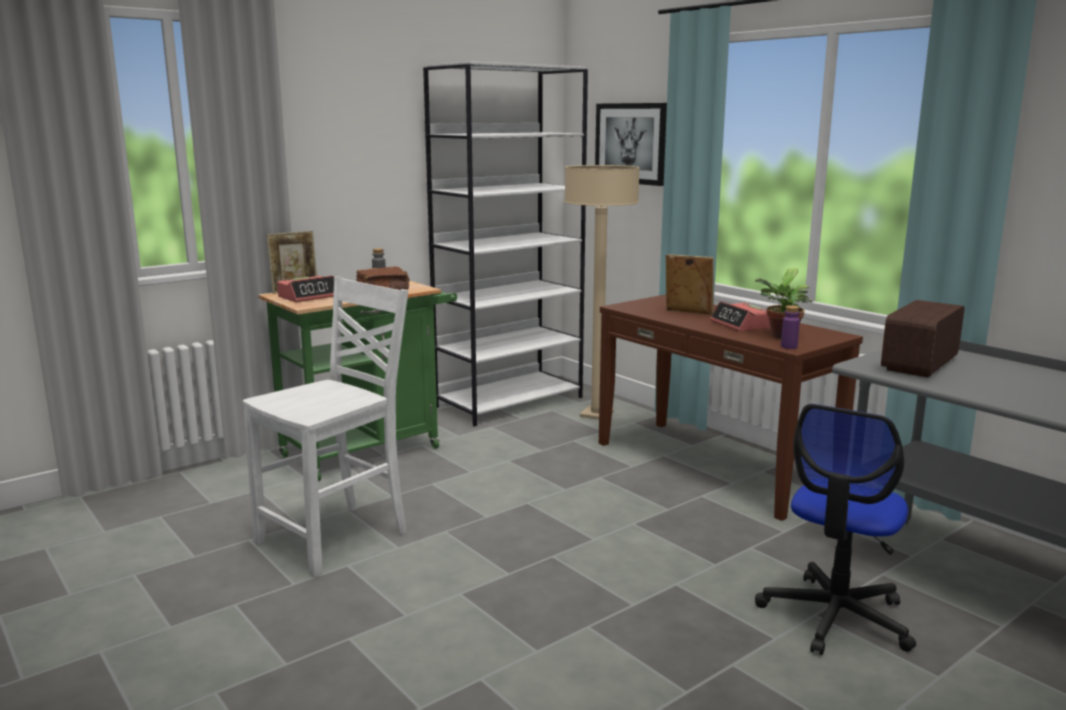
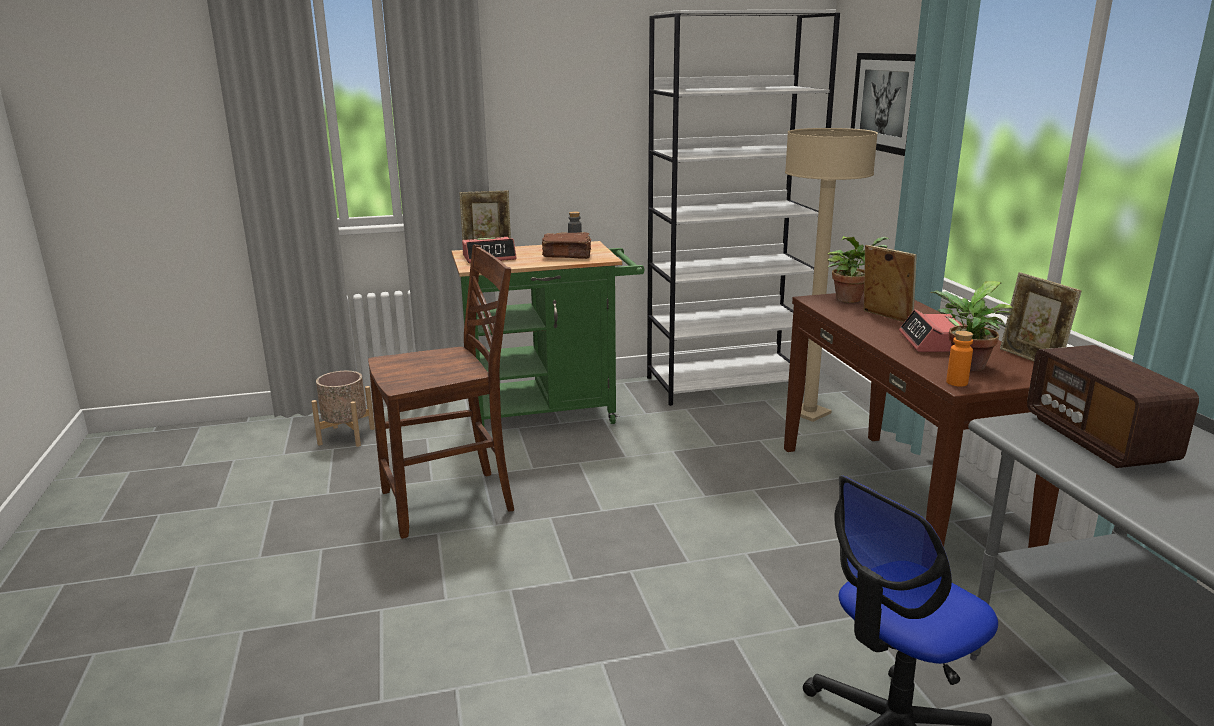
camera: 25 degrees right, 5 degrees up
(165, 503) = (346, 436): none -> beige planter
(337, 538) = (451, 502): white chair -> brown chair
(646, 303) = (850, 298): none -> potted plant
(789, 347) = (957, 382): purple bottle -> orange bottle
(817, 328) = (1031, 359): none -> picture frame
(920, 364) = (1098, 439): radio -> radio turned 75 degrees counterclockwise

